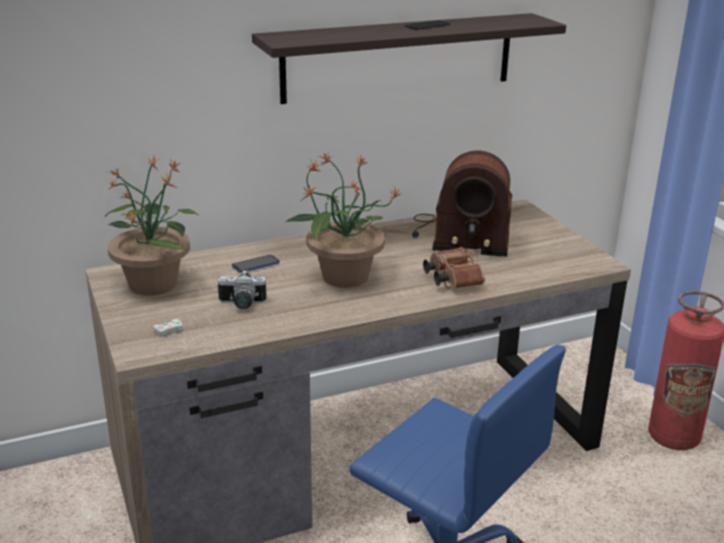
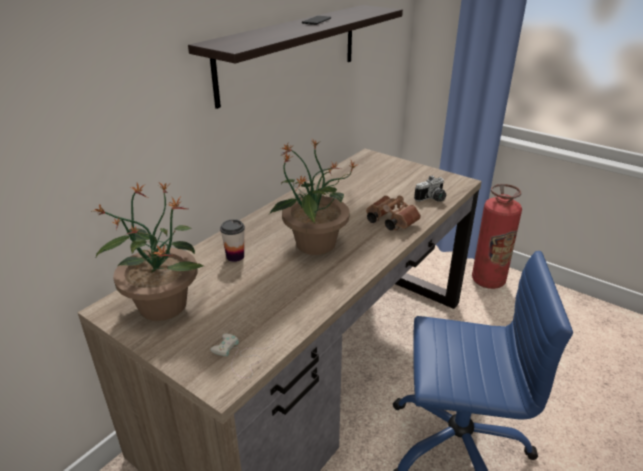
camera: 30 degrees left, 5 degrees up
(241, 304) = (262, 297): camera -> camera (432, 199)
(255, 265) = (235, 256): phone -> cup
(459, 236) = (356, 186): radio -> none

